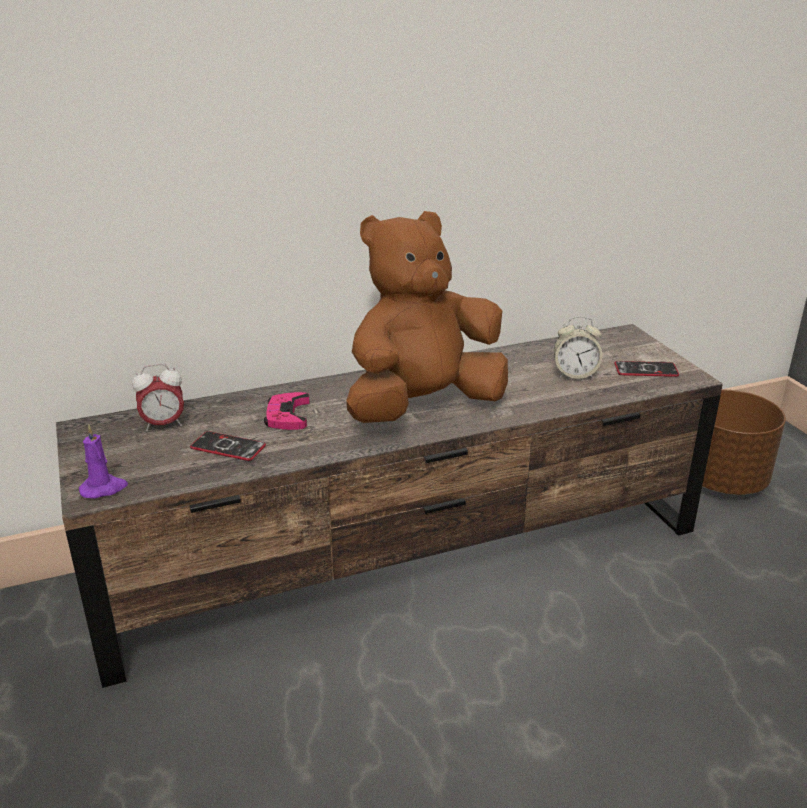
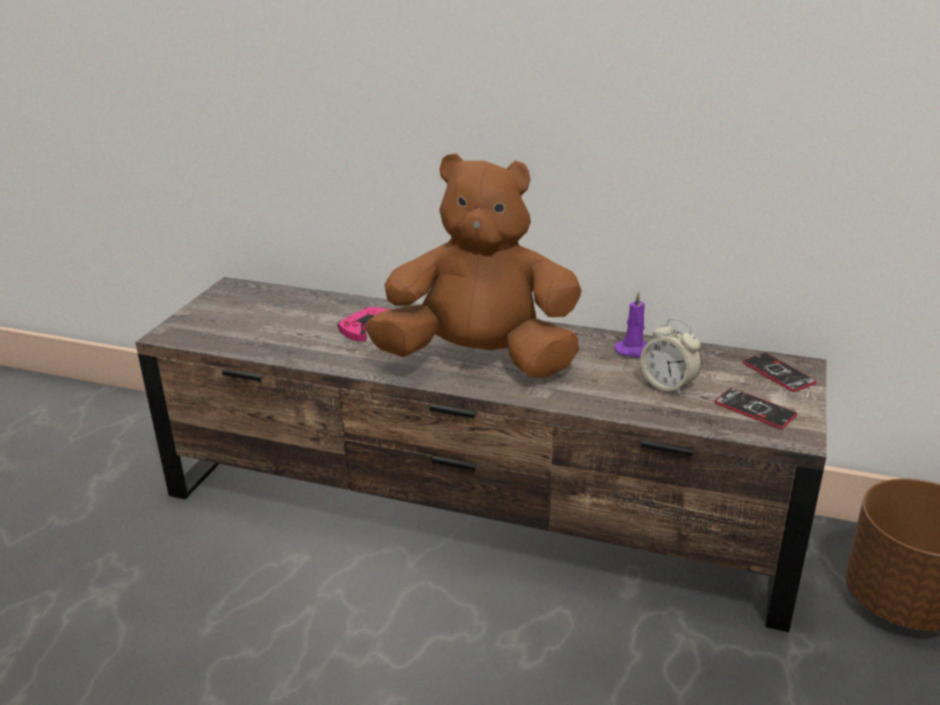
camera: 40 degrees right, 0 degrees up
(104, 488) = (181, 332): purple candle -> purple candle (635, 351)
(163, 425) = (279, 303): alarm clock -> none
(228, 447) = (292, 335): phone -> phone (778, 373)

